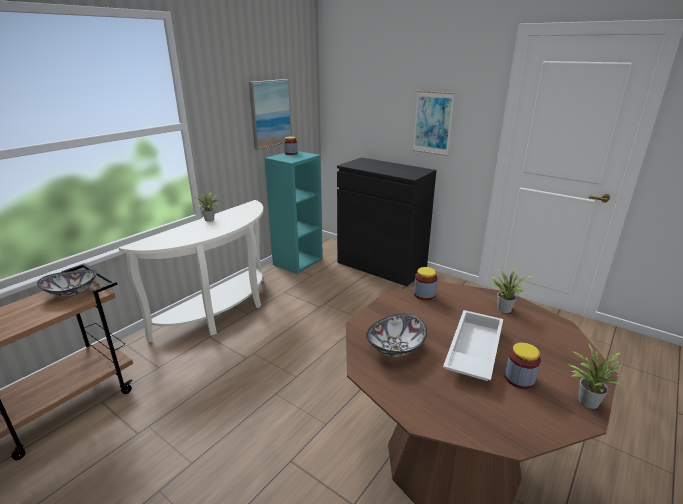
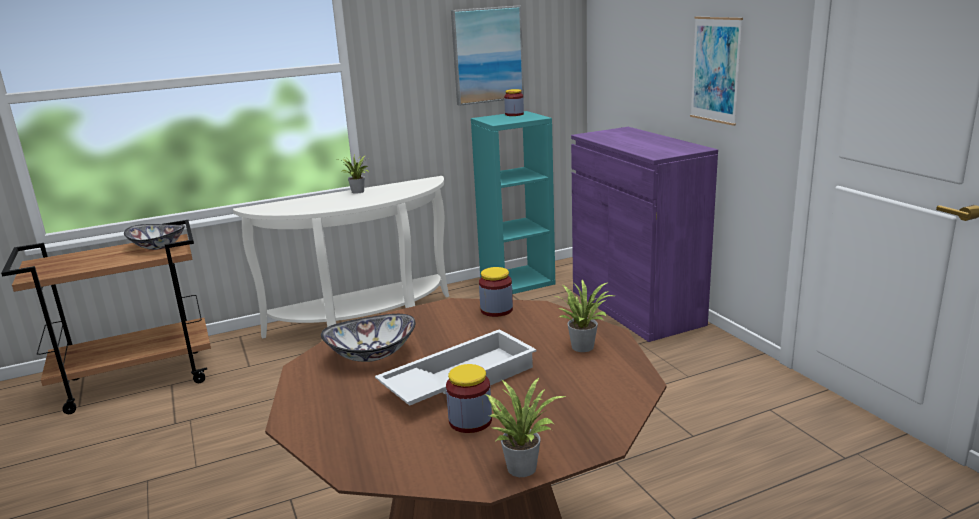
camera: 30 degrees right, 5 degrees down
(381, 266) = (636, 307): black cabinet -> purple cabinet

